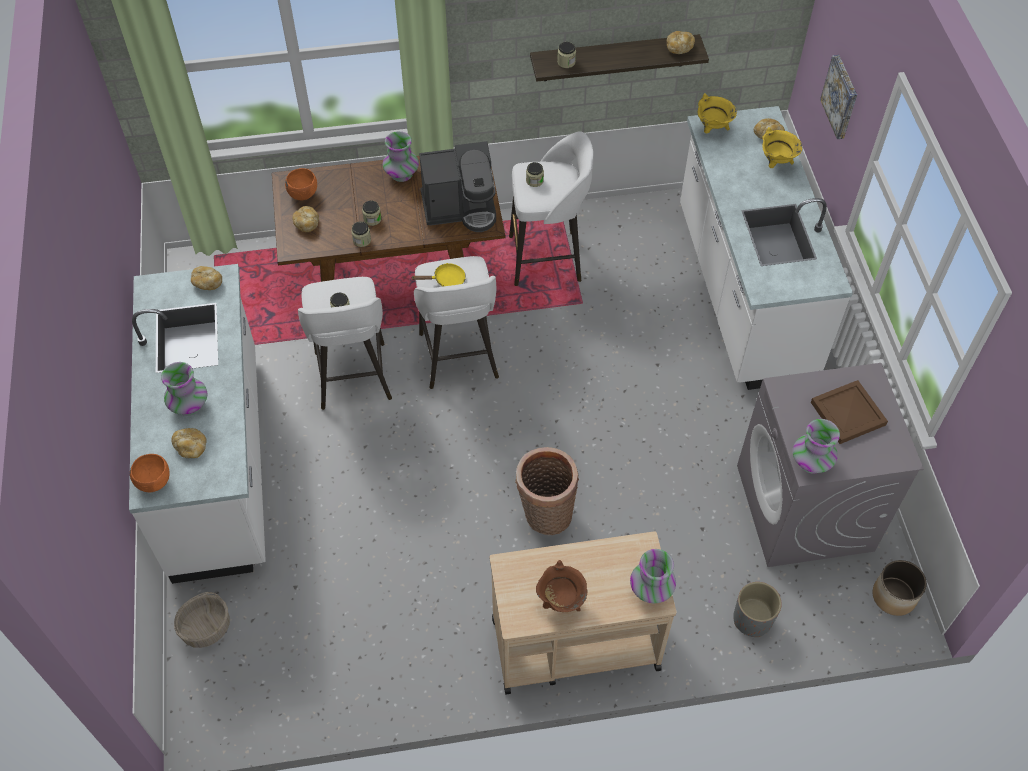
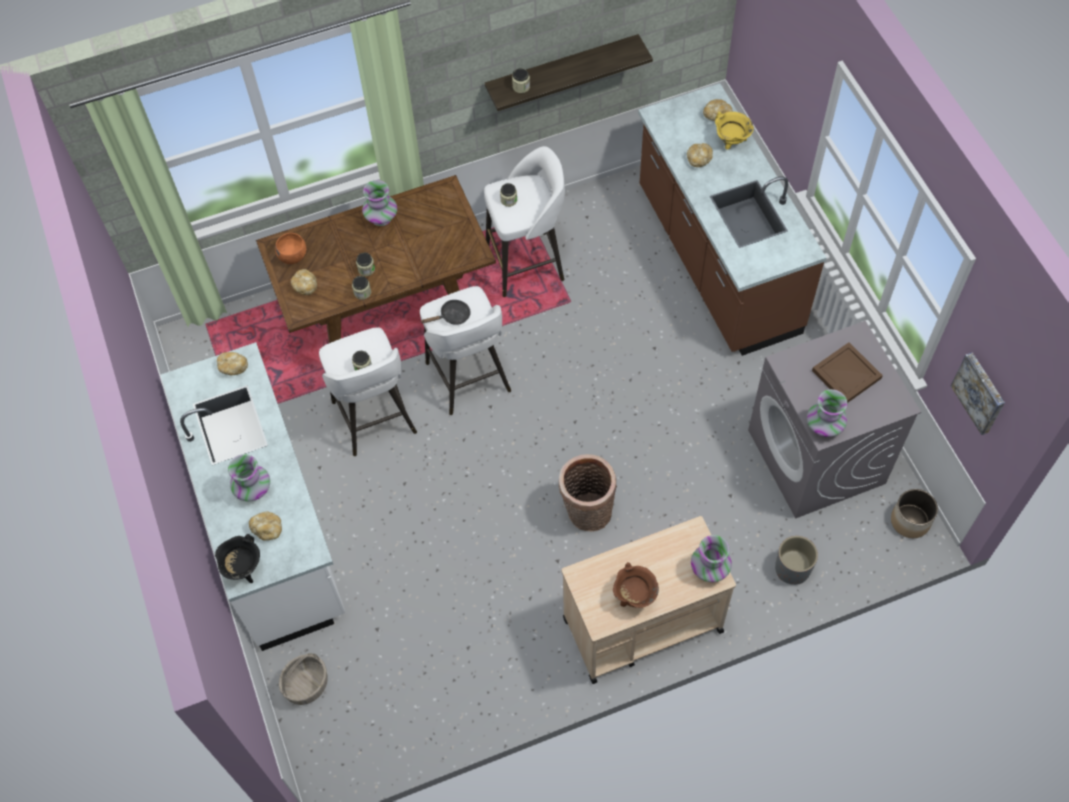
camera: 10 degrees left, 5 degrees up
(154, 481) = (243, 568): orange bowl -> black cooking pot
(446, 280) = (452, 316): yellow frying pan -> black frying pan
(461, 208) = (447, 241): coffee machine -> none
(679, 48) = (623, 52): bread -> bread (699, 159)
(712, 129) = (664, 118): yellow cooking pot -> none
(742, 292) = (716, 261): white counter -> brown counter
(841, 96) = (782, 75): picture -> picture (980, 392)

